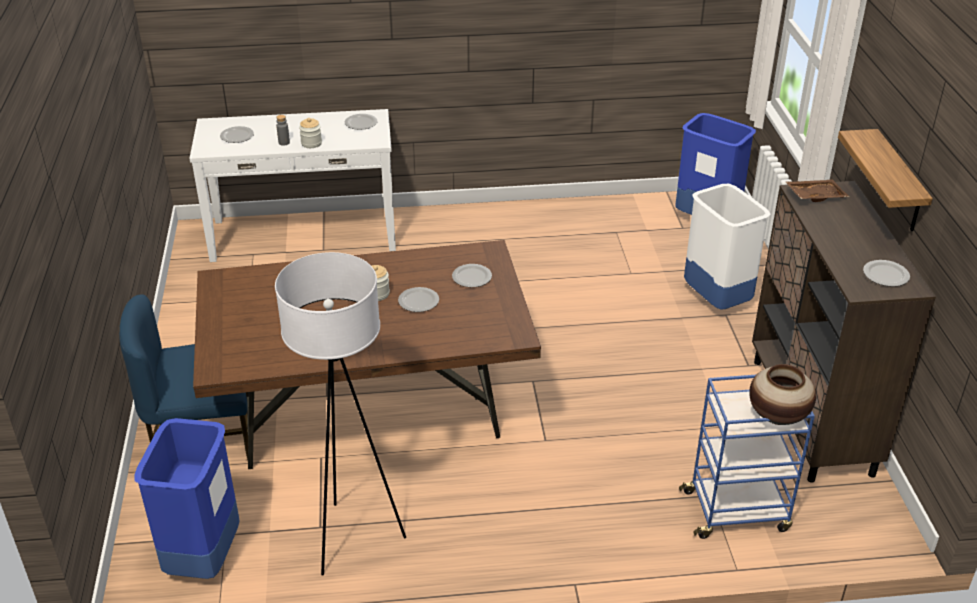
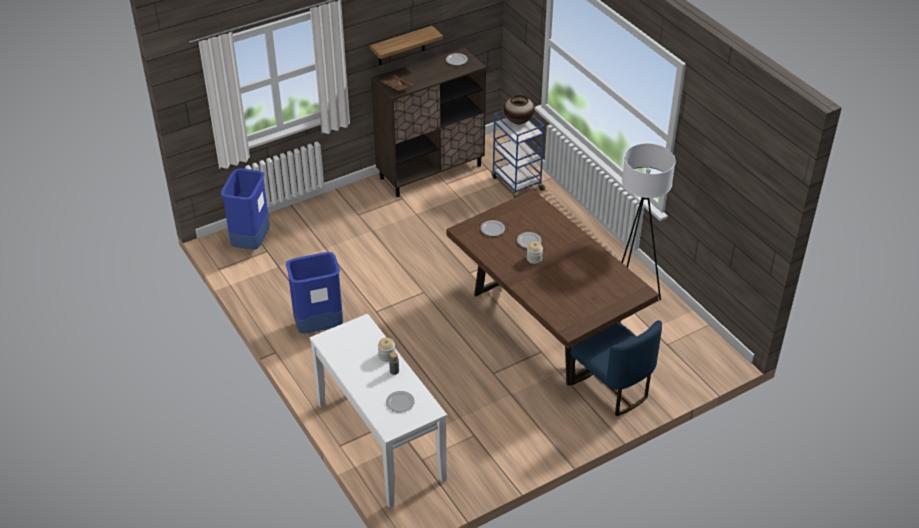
camera: 115 degrees left, 5 degrees up
(205, 558) = (685, 344): blue trash can -> blue trash can (319, 326)
(360, 123) = (341, 342): plate -> none
(716, 300) = (345, 220): white trash can -> none

